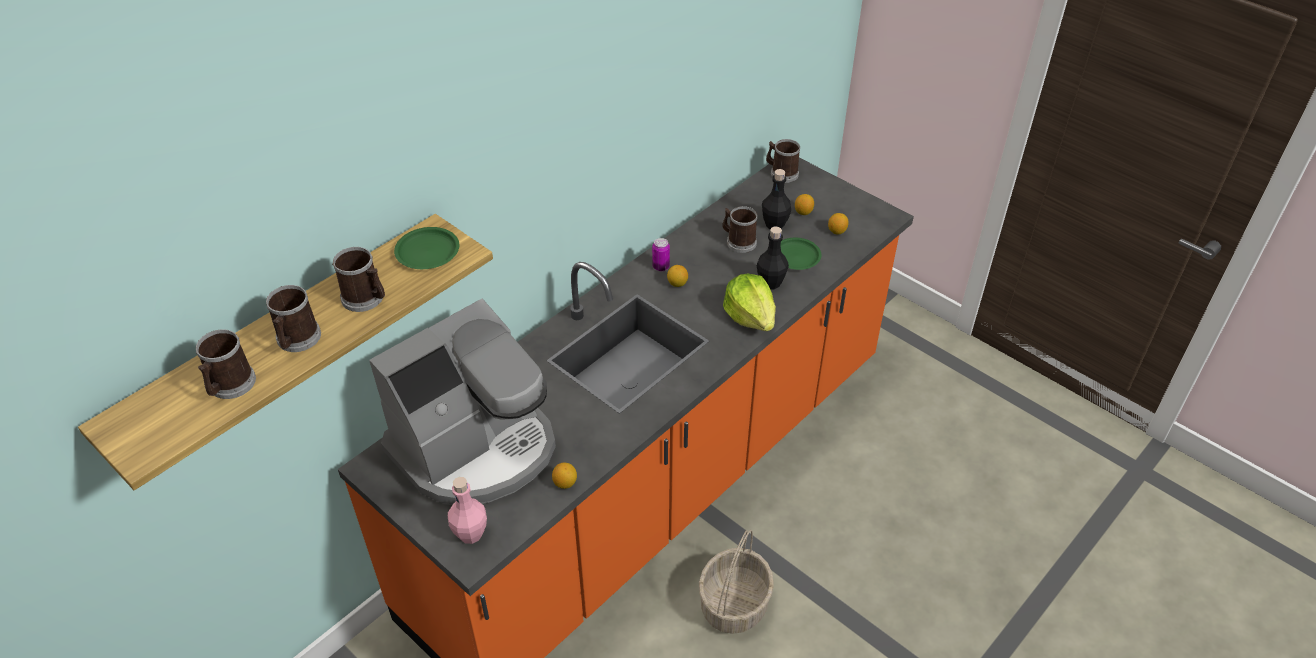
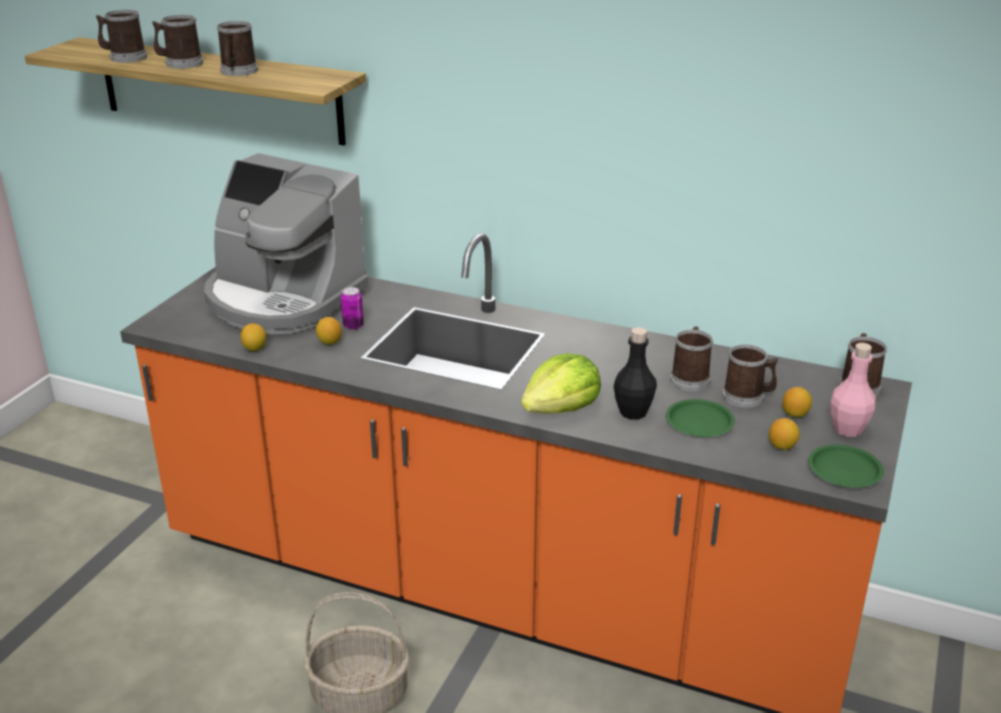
camera: 70 degrees right, 15 degrees down
(427, 252) = (308, 77): green plate -> green plate (844, 470)
(470, 534) = (181, 318): pink bottle -> pink bottle (847, 429)
(661, 267) = (600, 338): can -> can (353, 326)
(677, 284) = (581, 353): lemon -> lemon (329, 342)
(774, 224) = (747, 397): black bottle -> mug

